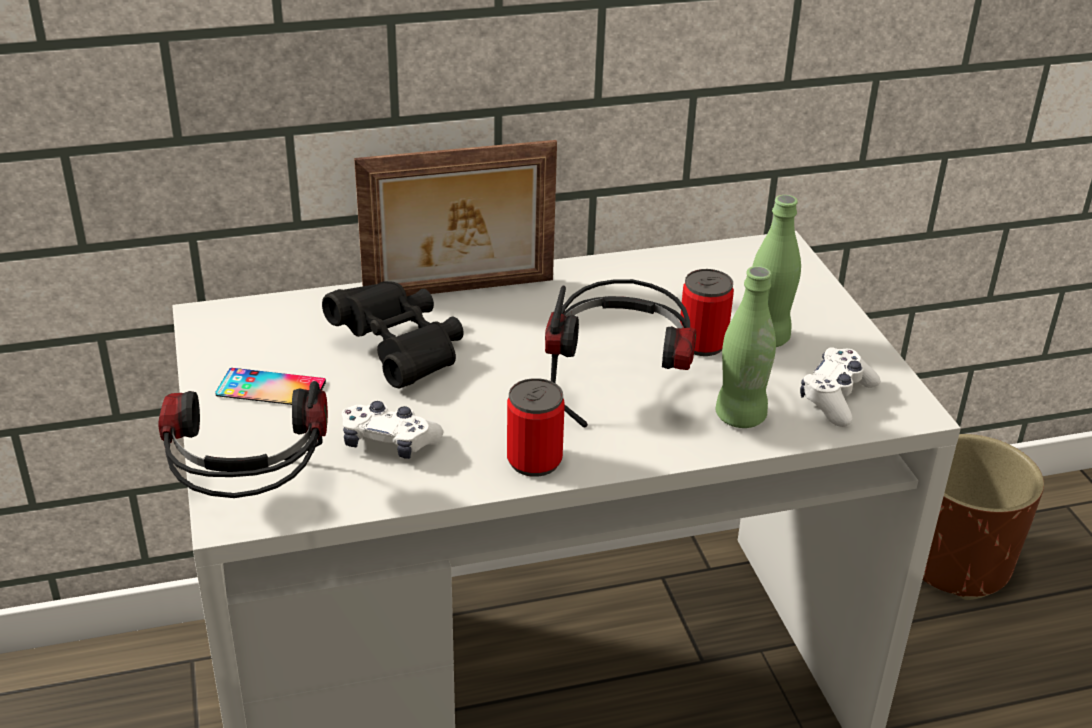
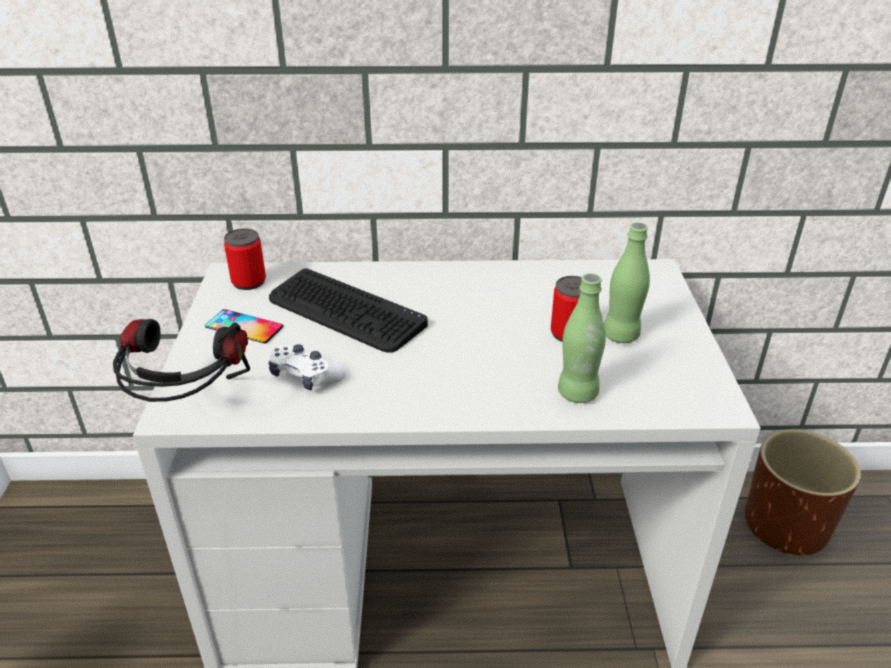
camera: 15 degrees right, 0 degrees up
(401, 351) = (345, 312): black binoculars -> keyboard
(460, 291) = (406, 275): picture frame -> none
(534, 461) = (404, 405): can -> can (249, 282)
(619, 391) = (490, 361): headphones -> none
(836, 397) = (662, 389): white game controller -> none

